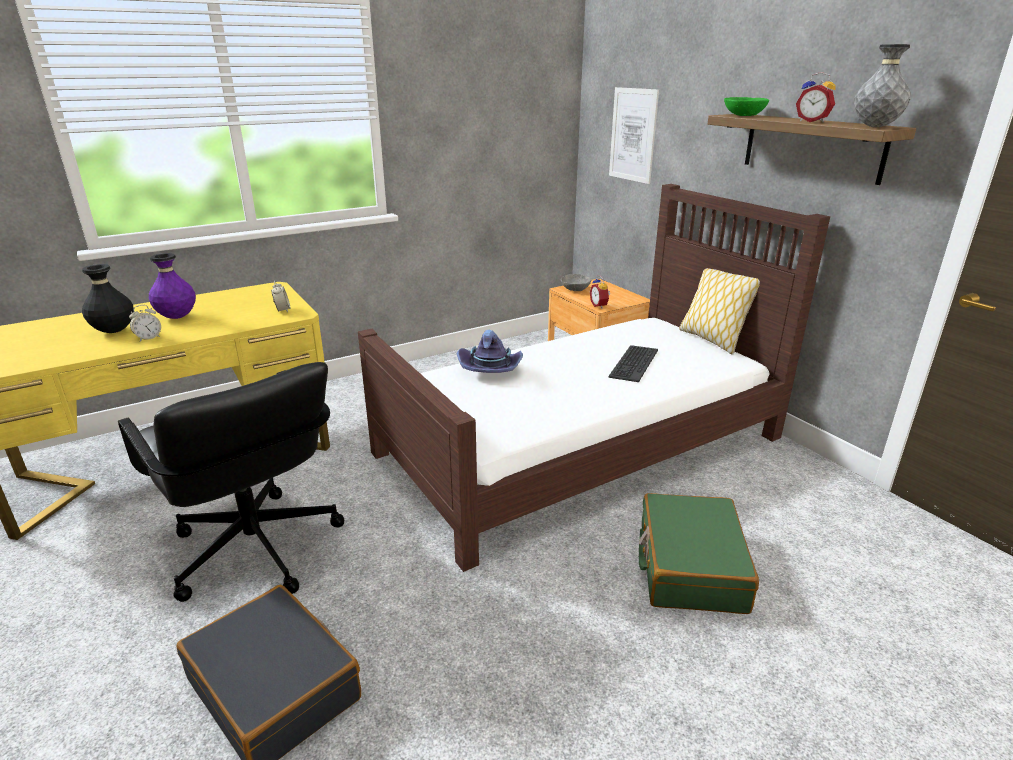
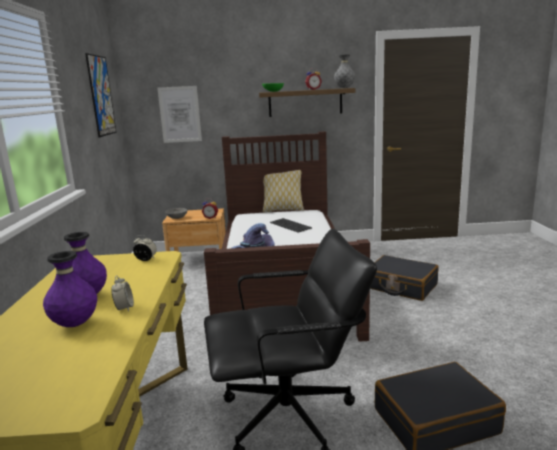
camera: 60 degrees left, 10 degrees down
(114, 331) = (75, 324): black vase -> purple vase
(509, 96) = (101, 96): none -> picture
(690, 566) = (401, 286): green suitcase -> black suitcase

